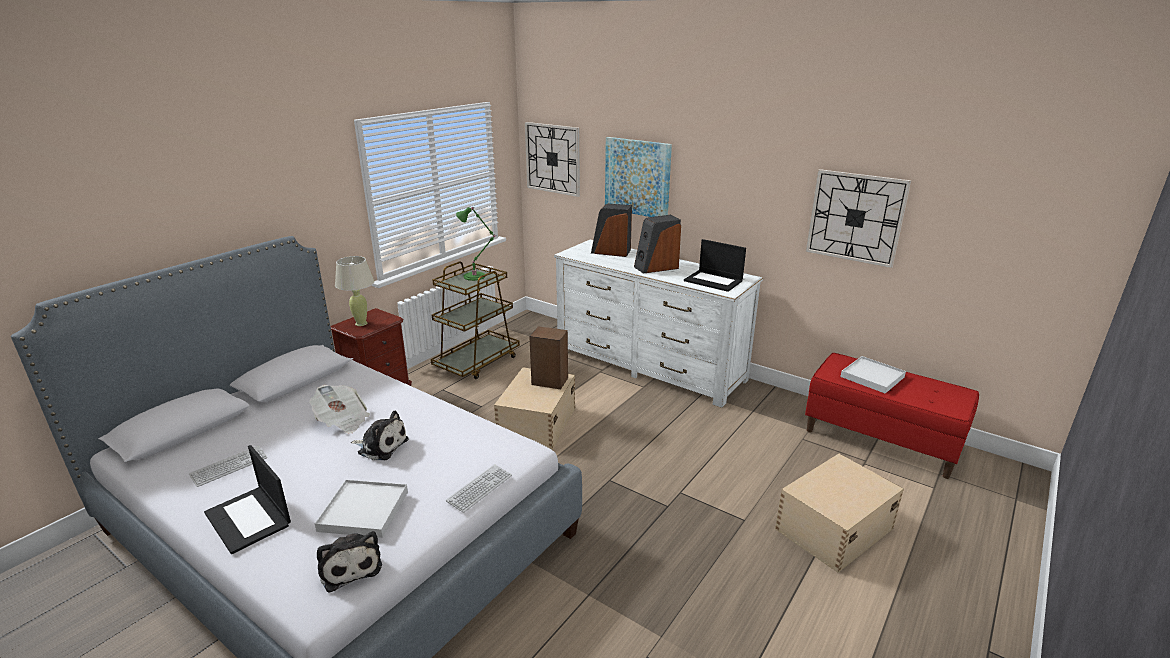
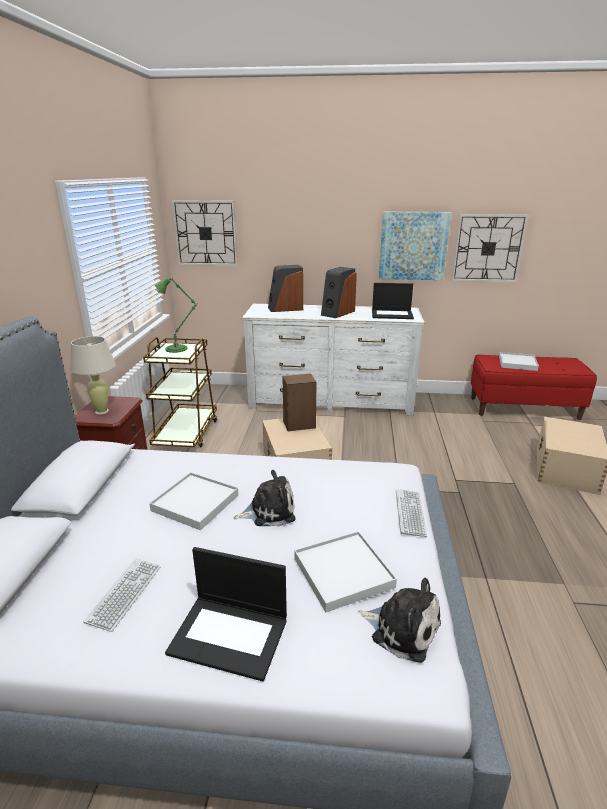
camera: 30 degrees left, 0 degrees up
(342, 420) = (195, 503): newspaper -> white tray
(637, 177) = (298, 240): picture -> picture (413, 246)

